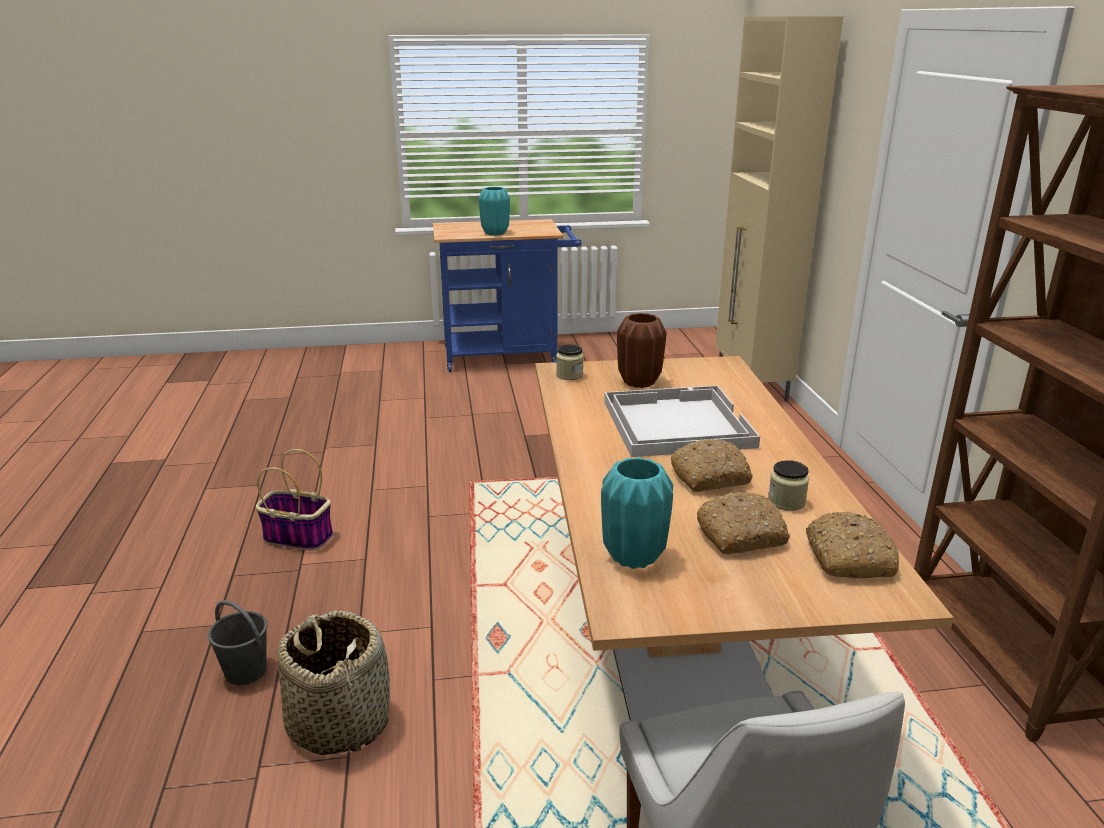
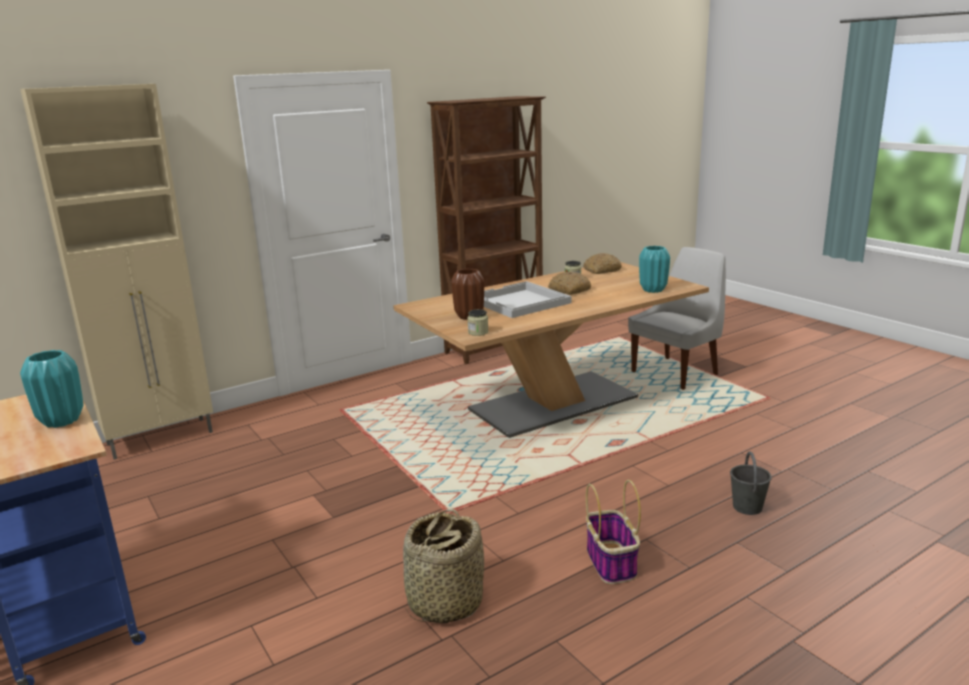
camera: 115 degrees left, 5 degrees down
(339, 721) = (729, 463): basket -> basket (444, 602)
(741, 534) = (610, 281): bread -> none

